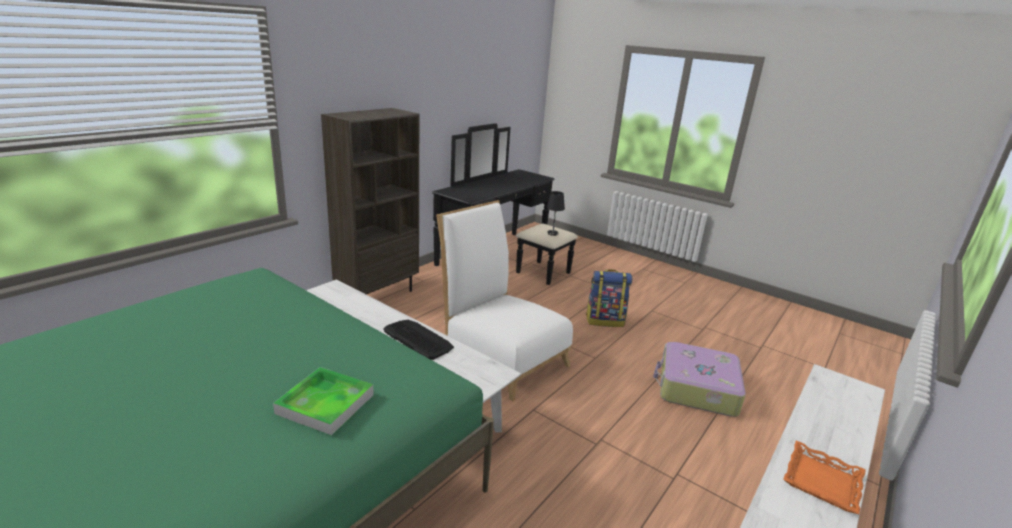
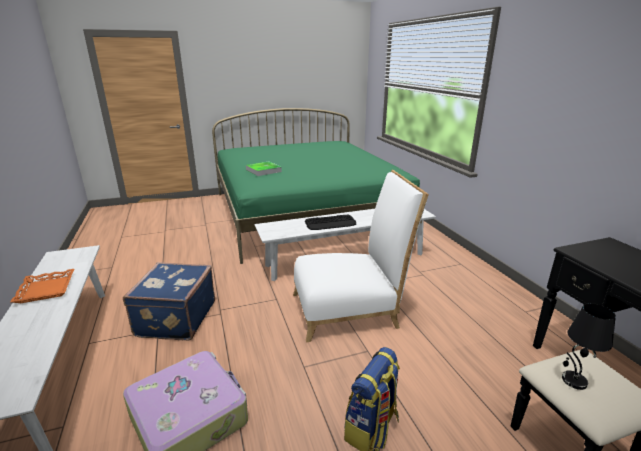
camera: 125 degrees right, 0 degrees up
(378, 295) = (488, 279): brown bookcase -> none
(650, 472) = (175, 319): none -> blue suitcase

